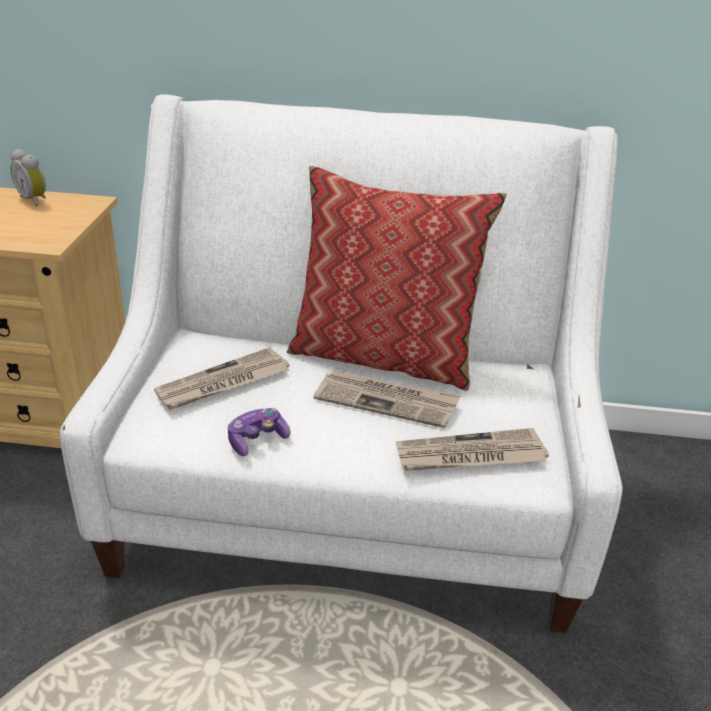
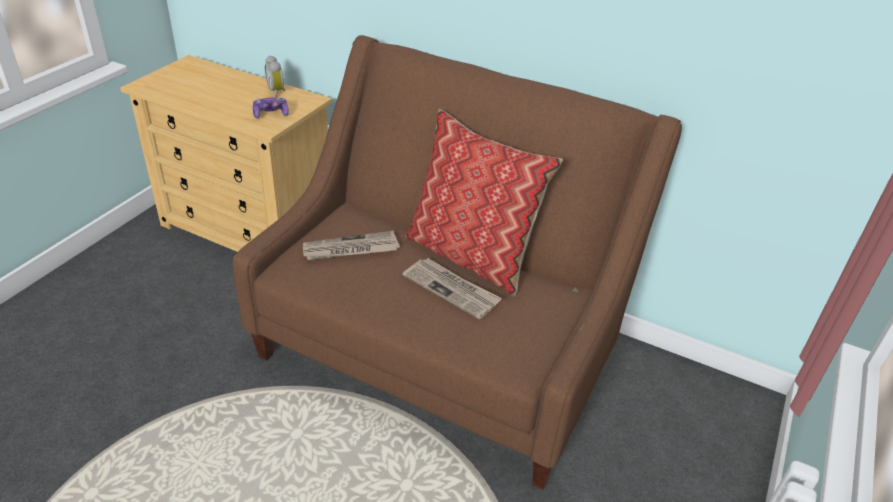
camera: 20 degrees right, 5 degrees up
(257, 440) = (350, 294): game controller -> game controller (271, 114)
(349, 499) = (440, 351): white sofa -> brown sofa
(470, 456) = (484, 343): newspaper -> none

